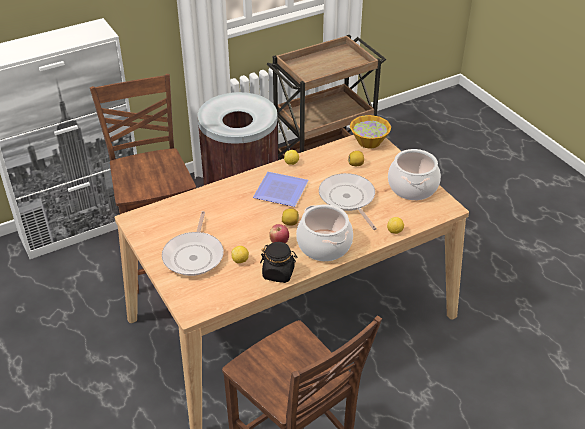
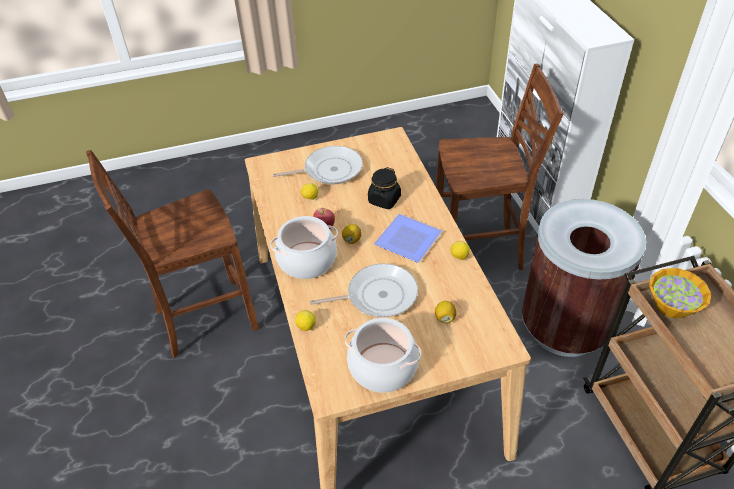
camera: 105 degrees right, 5 degrees up
(194, 255) = (329, 170): frying pan -> frying pan turned 150 degrees clockwise
(278, 273) = (282, 221): black jar -> black jar (384, 200)
(369, 141) = (495, 343): bowl -> bowl (672, 305)

